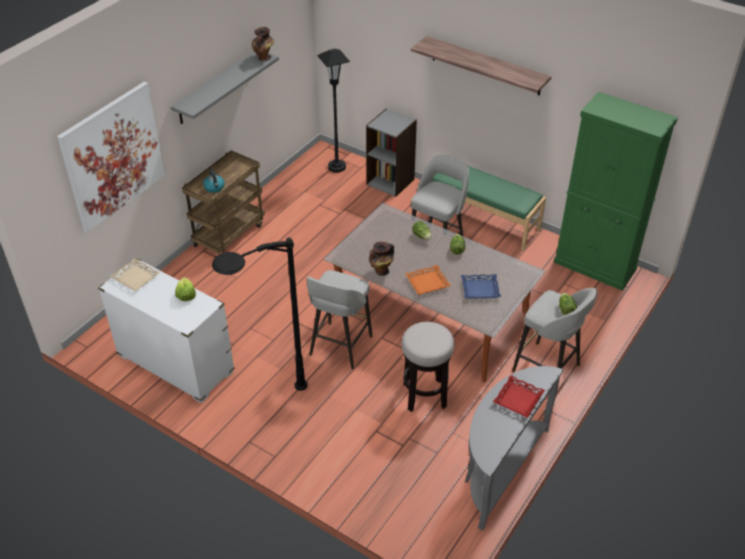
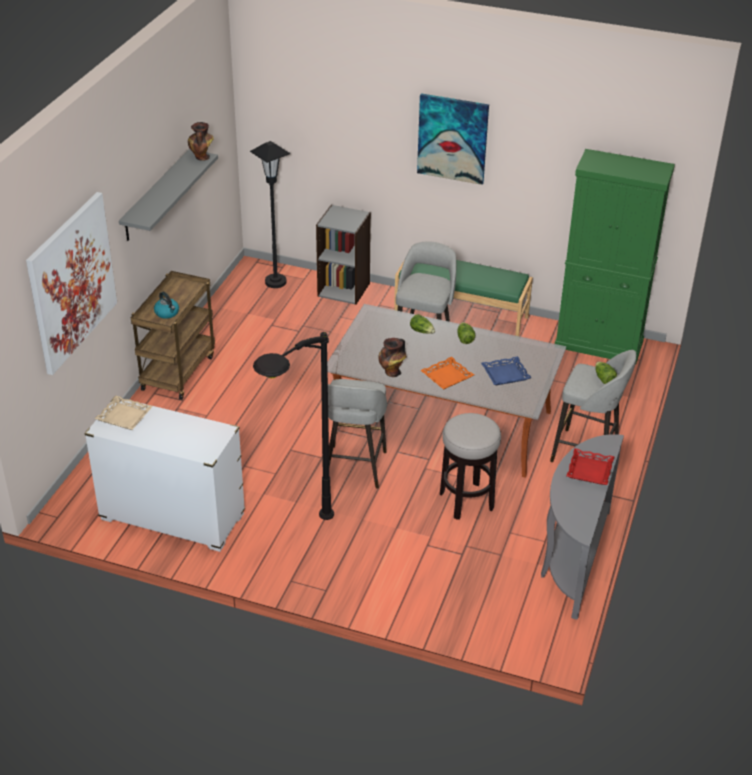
camera: 15 degrees left, 5 degrees down
(186, 295) = (191, 425): lettuce -> none
(486, 66) = (452, 138): shelf -> picture

